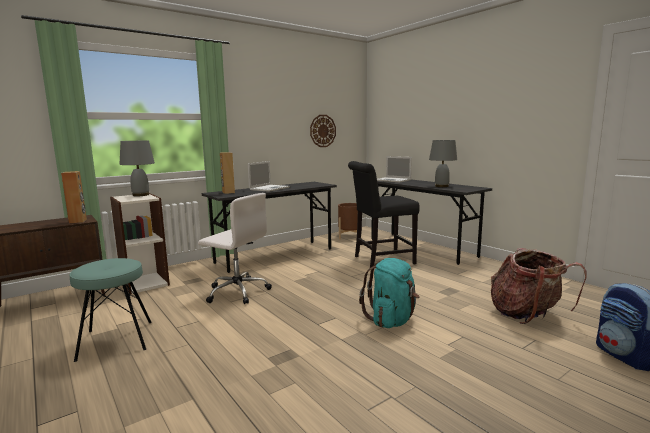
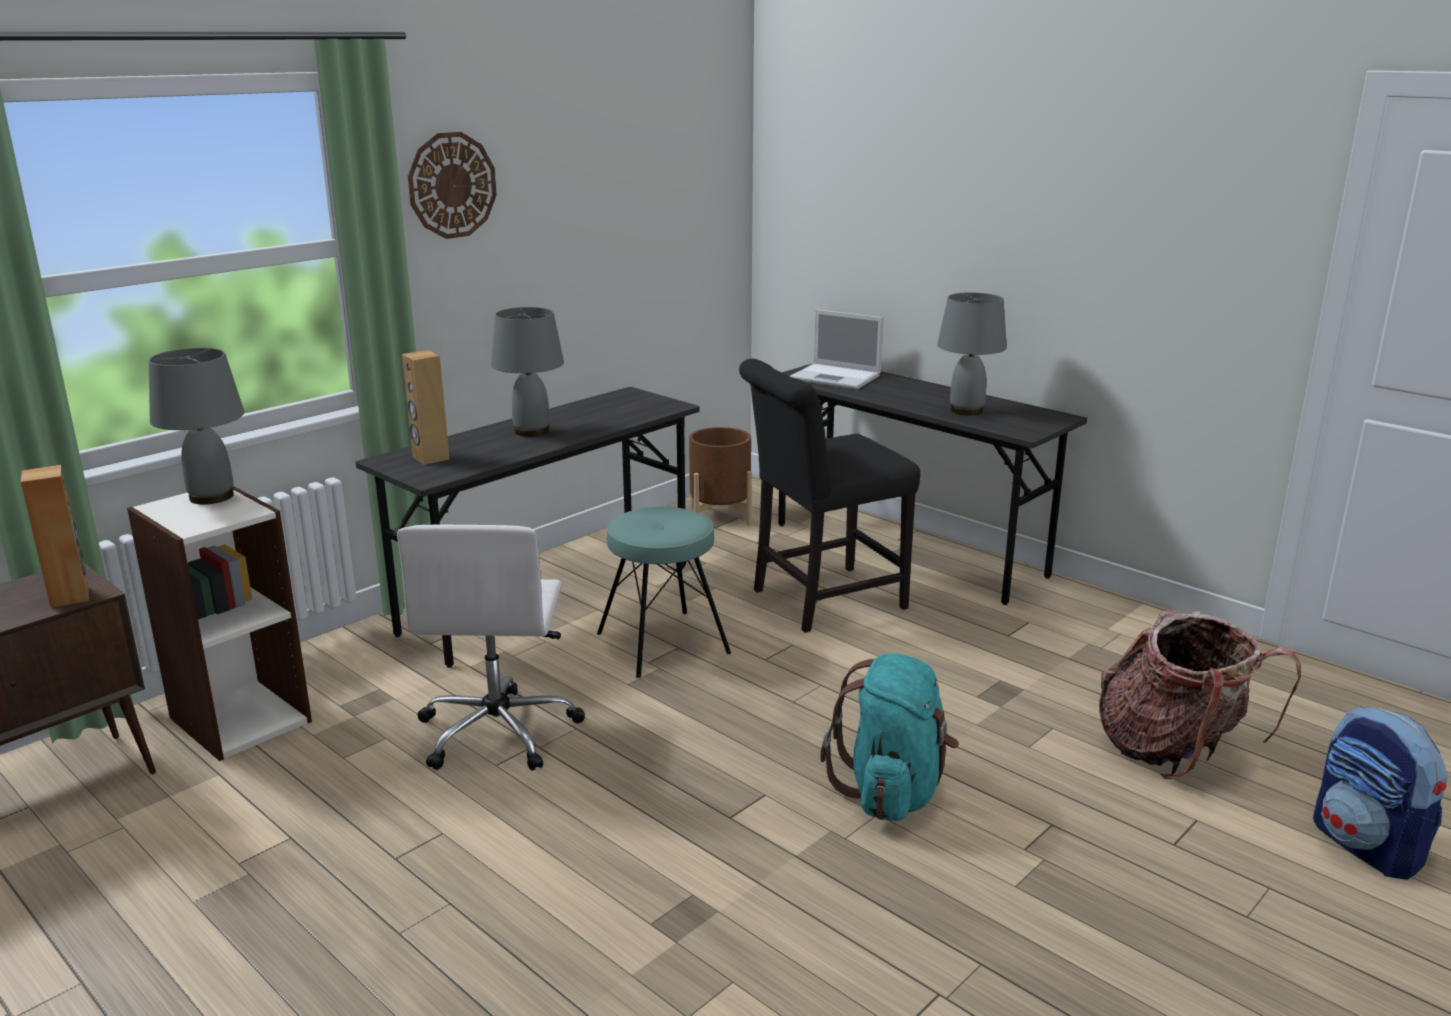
camera: 10 degrees left, 10 degrees up
(116, 340) = (265, 909): turquoise stool -> turquoise stool (662, 643)
(237, 291) = (499, 731): white office chair -> white office chair turned 75 degrees clockwise
(269, 188) = (531, 431): laptop -> grey table lamp
(322, 131) = (644, 241): wall clock -> wall clock (452, 185)

